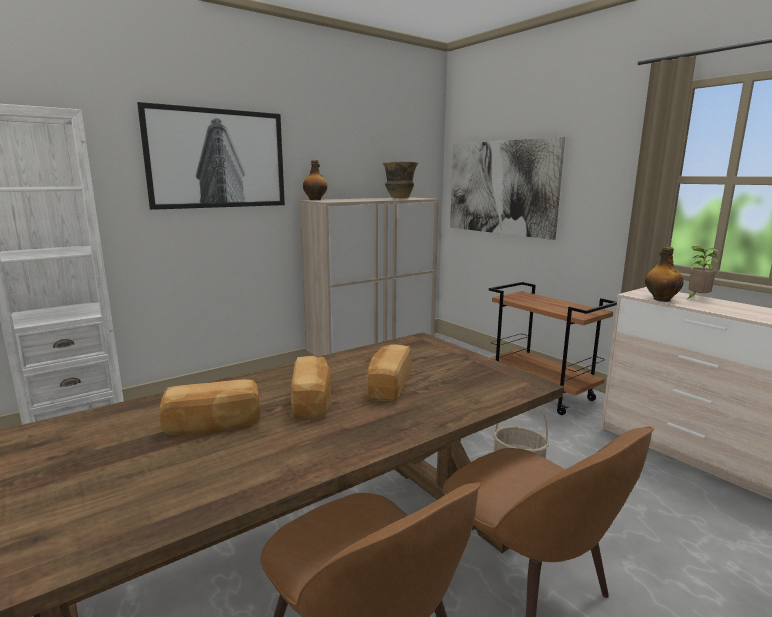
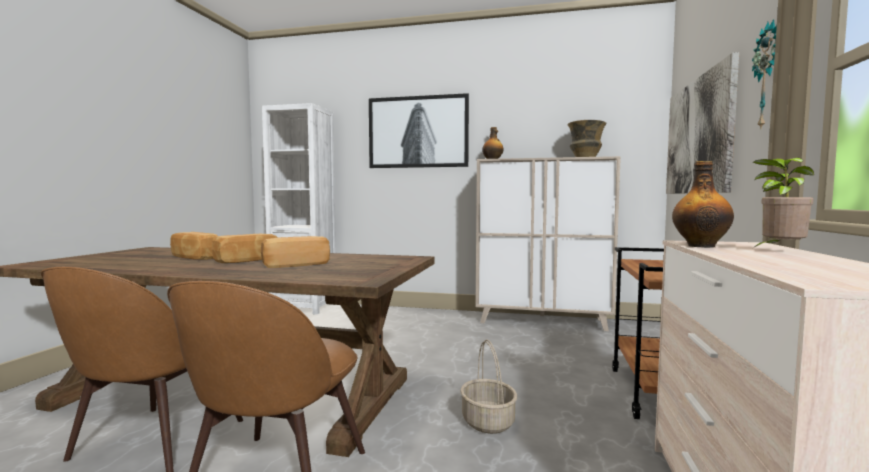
camera: 50 degrees right, 10 degrees down
(606, 166) = (769, 76): none -> wall clock

